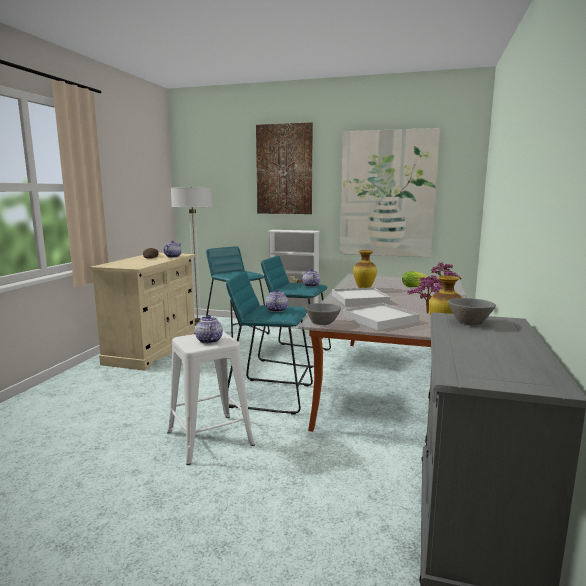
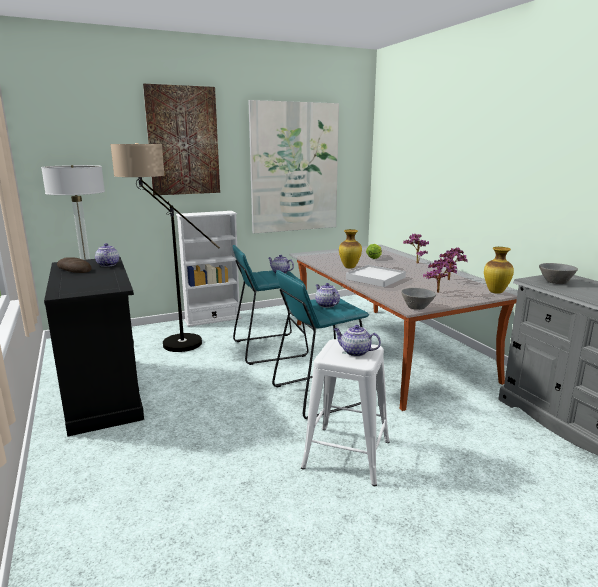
camera: 40 degrees left, 5 degrees up
(153, 350) = (104, 393): beige cabinet -> black cabinet
(237, 332) = (168, 342): turquoise stool -> floor lamp
(380, 319) = (439, 293): white tray -> potted plant

